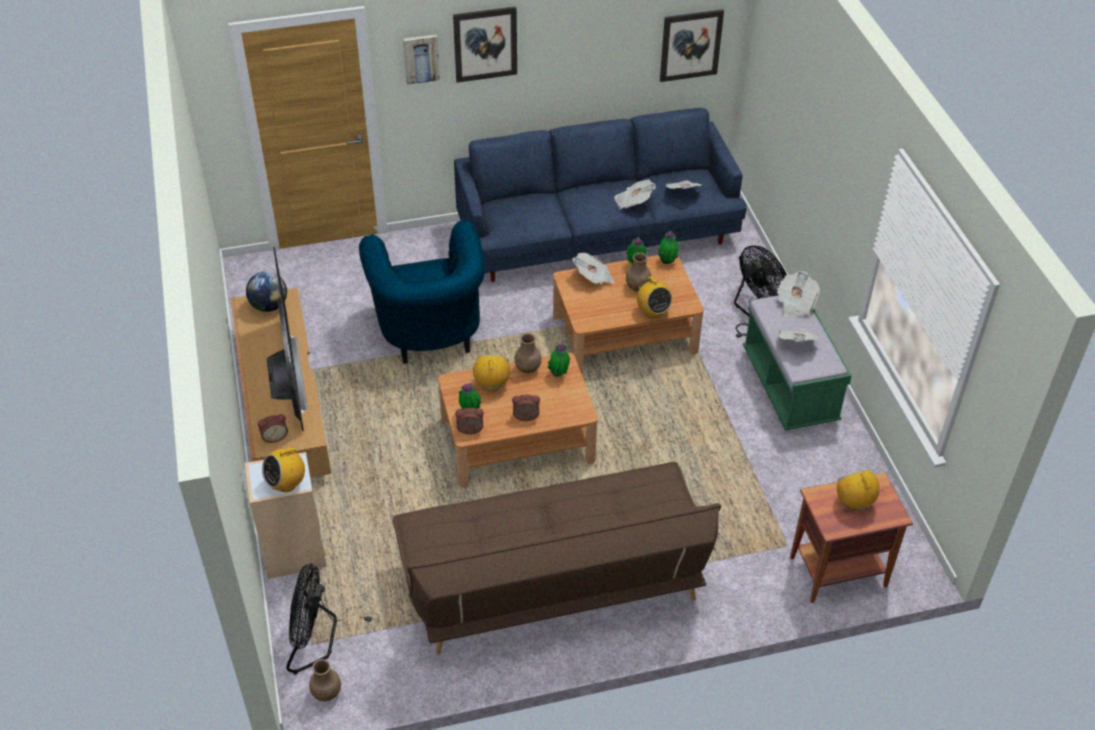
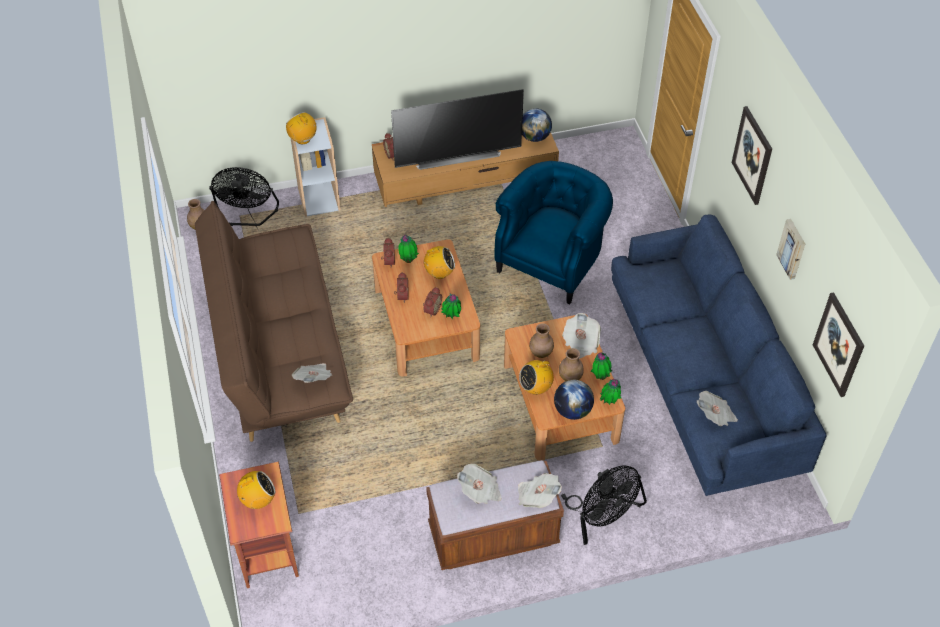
camera: 90 degrees right, 5 degrees up
(421, 58) = (727, 117): picture -> picture (792, 249)
(429, 331) = (553, 261): blue armchair -> blue armchair turned 135 degrees clockwise
(528, 368) = (459, 296): brown vase -> brown vase (540, 352)
(547, 391) = (431, 310): none -> alarm clock
(633, 202) = (692, 372): newspaper -> newspaper (314, 379)
(679, 287) = (572, 411): none -> globe
(789, 387) = (493, 535): green bench -> brown bench

